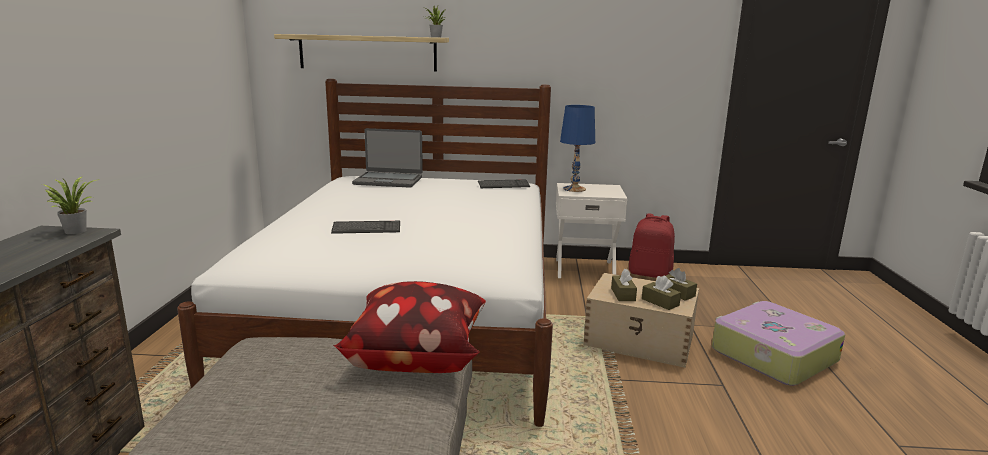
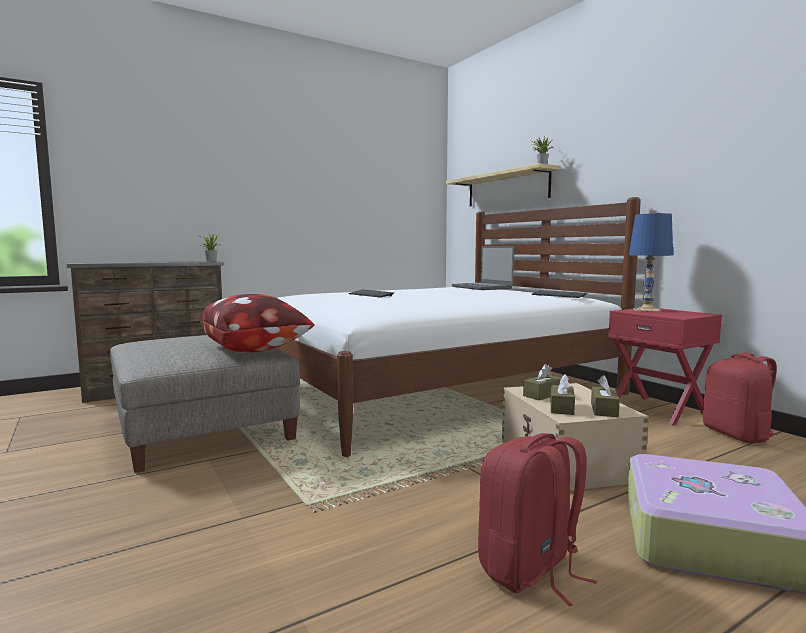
camera: 55 degrees right, 10 degrees down
(584, 269) = (658, 410): white nightstand -> red nightstand
(782, 425) = (530, 571): none -> red backpack

